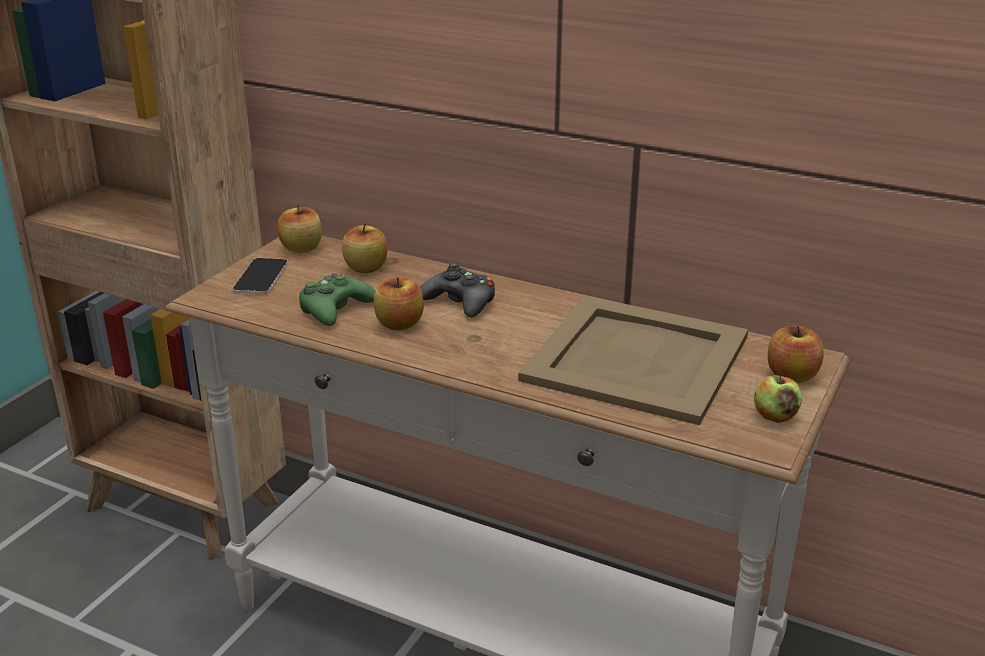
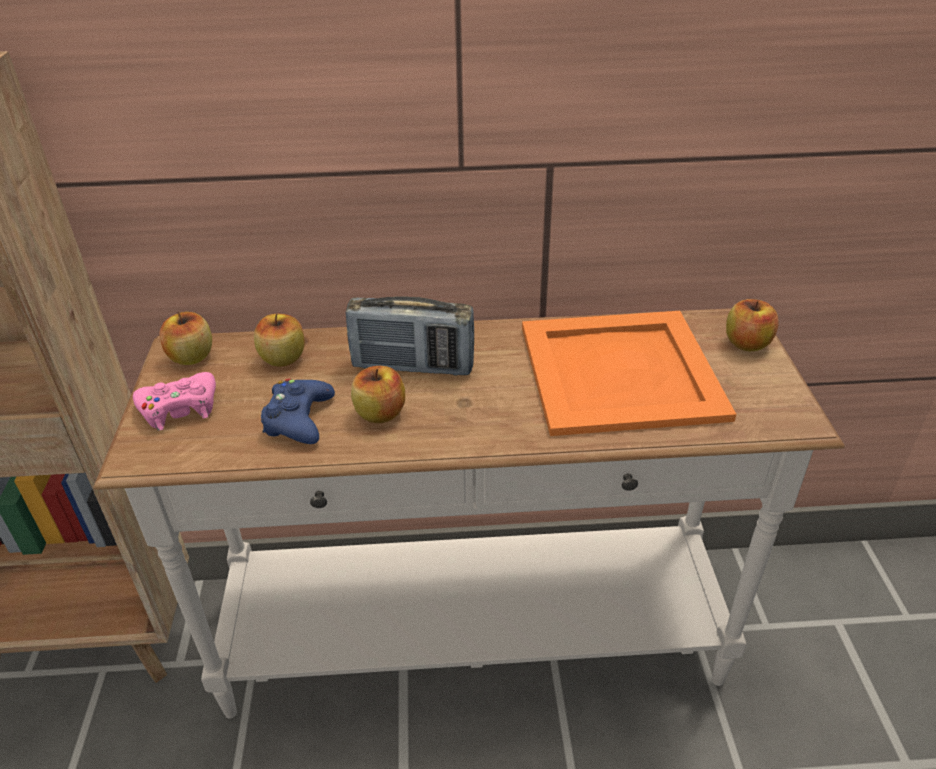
camera: 30 degrees left, 10 degrees up
(261, 277) = (179, 408): phone -> pink game controller
(335, 309) = (298, 419): green game controller -> blue game controller
(460, 302) = (413, 366): black game controller -> radio
(634, 358) = (619, 372): beige tray -> orange tray
(775, 416) = (775, 388): apple -> none

